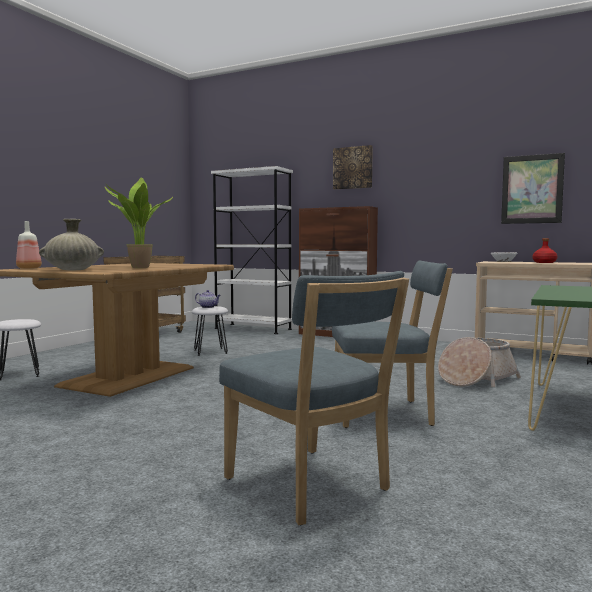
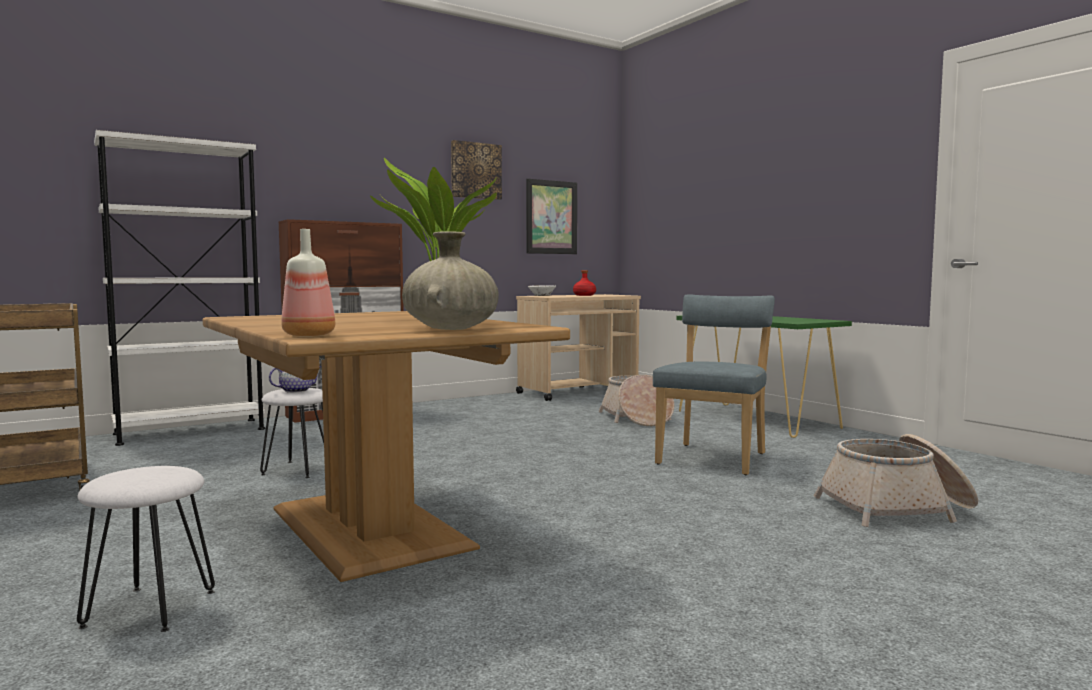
camera: 60 degrees left, 0 degrees up
(311, 487) = (897, 509): blue chair -> basket
(353, 168) = (347, 164): picture -> picture (475, 170)

